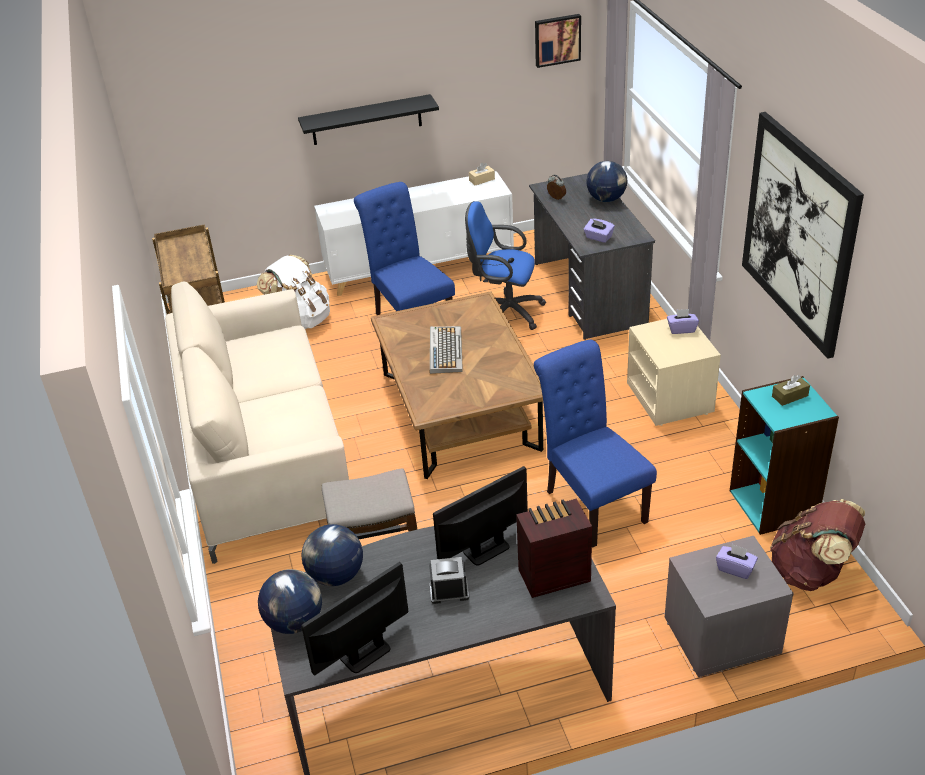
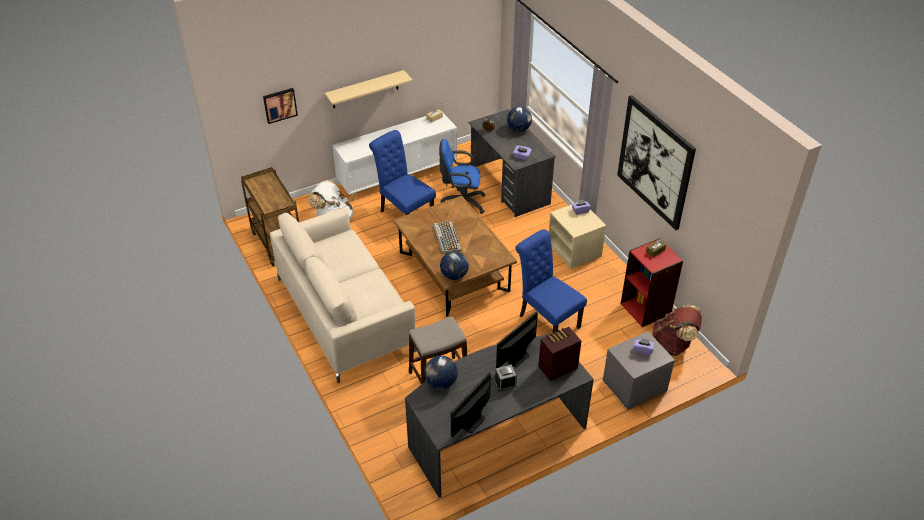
camera: 15 degrees left, 5 degrees up
(295, 621) = (428, 411): globe -> globe (454, 275)
(366, 120) = (365, 89): black shelf -> beige shelf
(557, 39) = (478, 29): picture -> picture (279, 105)
(774, 504) = (646, 309): turquoise bookcase -> red bookcase

